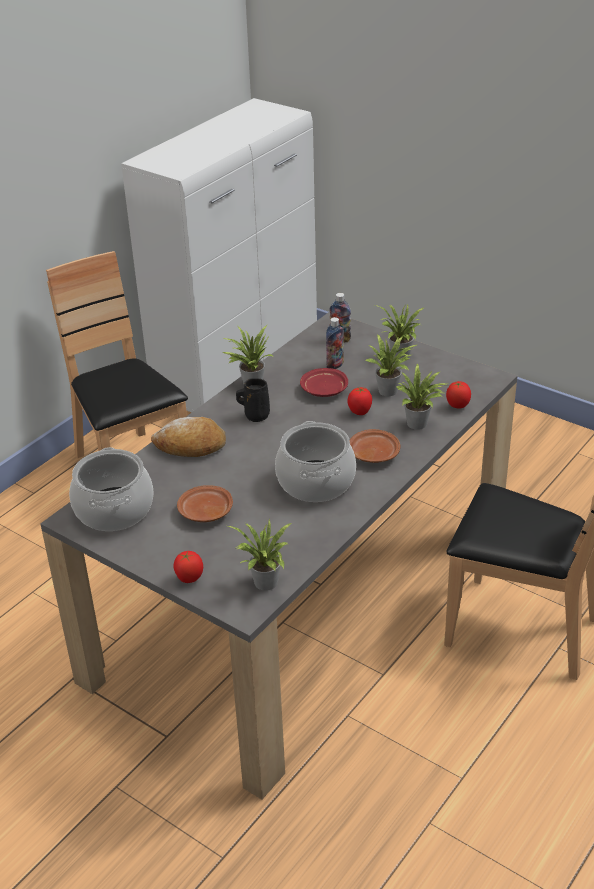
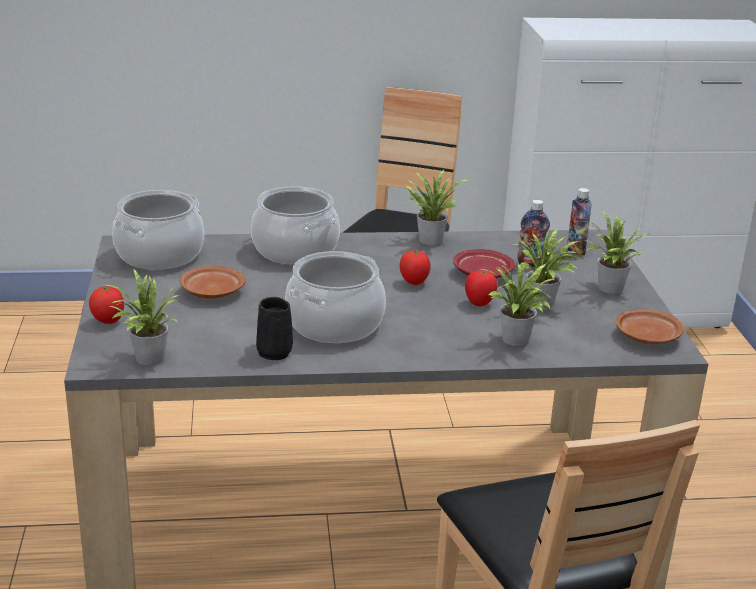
camera: 45 degrees right, 10 degrees down
(190, 446) = (294, 250): bread -> cooking pot
(255, 415) = (386, 259): black mug -> black mug (273, 351)
(373, 453) = (426, 335): brown plate -> brown plate (647, 336)
(457, 406) = (585, 350): tomato -> tomato (414, 283)

